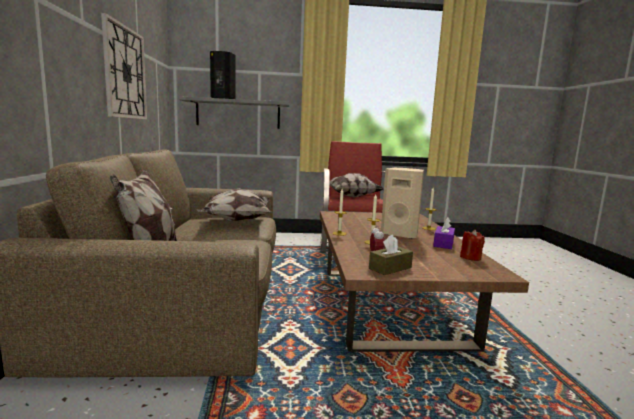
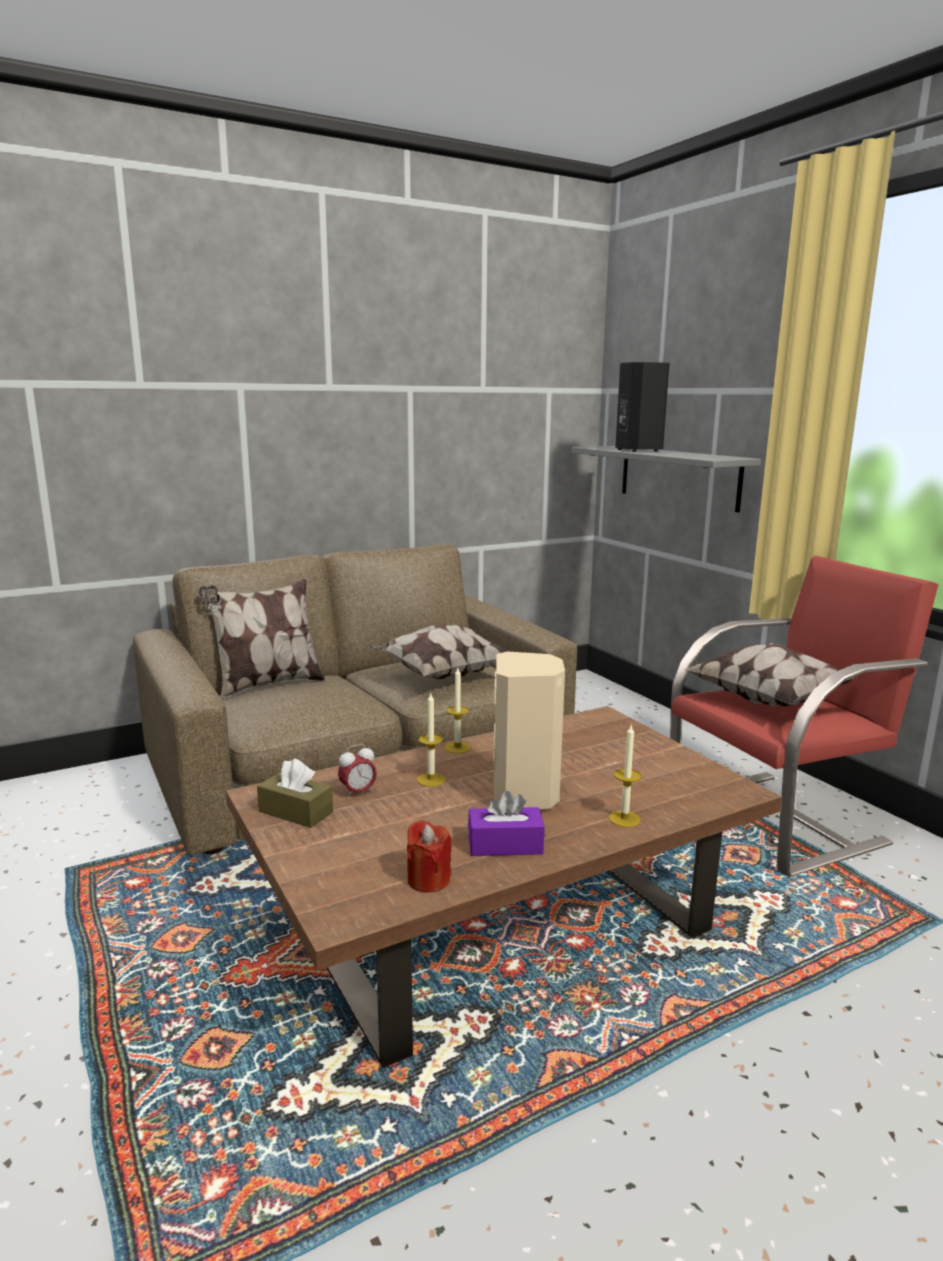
camera: 65 degrees right, 5 degrees up
(125, 73) = (429, 431): wall clock -> none

